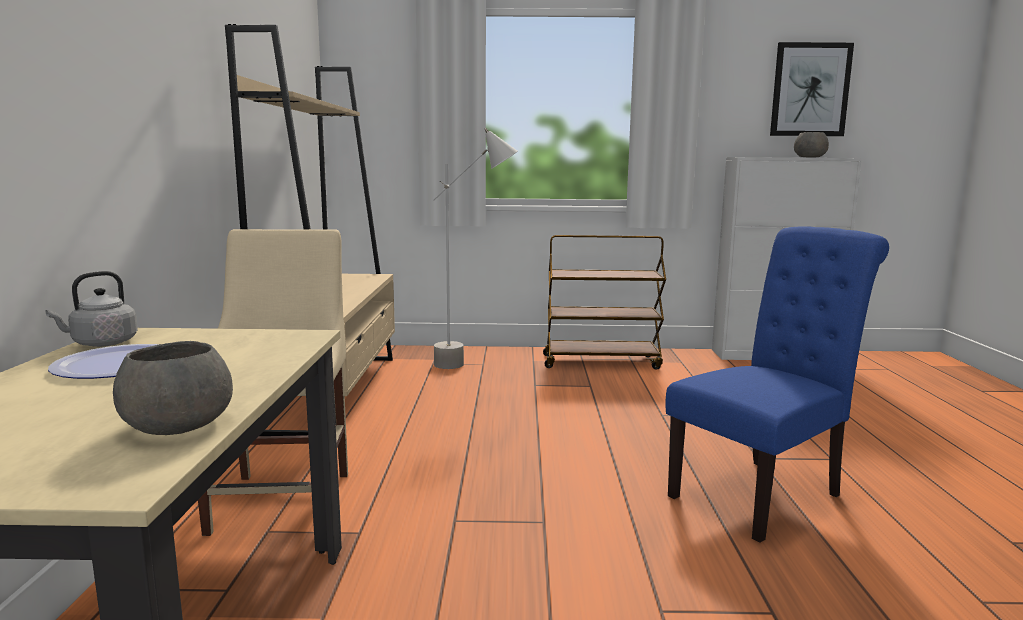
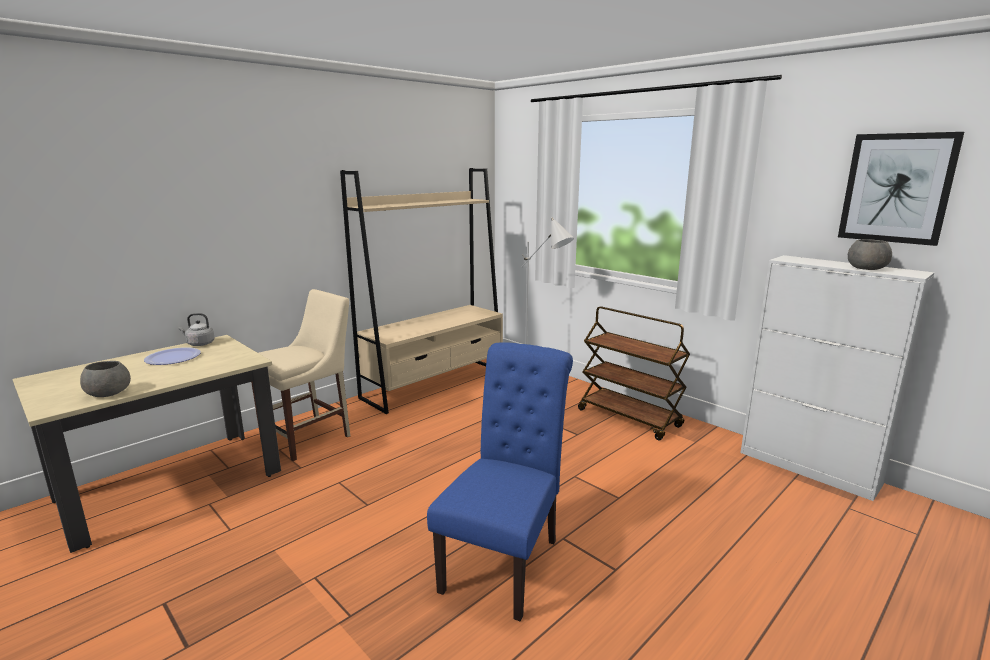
camera: 45 degrees right, 5 degrees up
(763, 493) = (505, 560): blue chair -> blue chair turned 75 degrees counterclockwise

